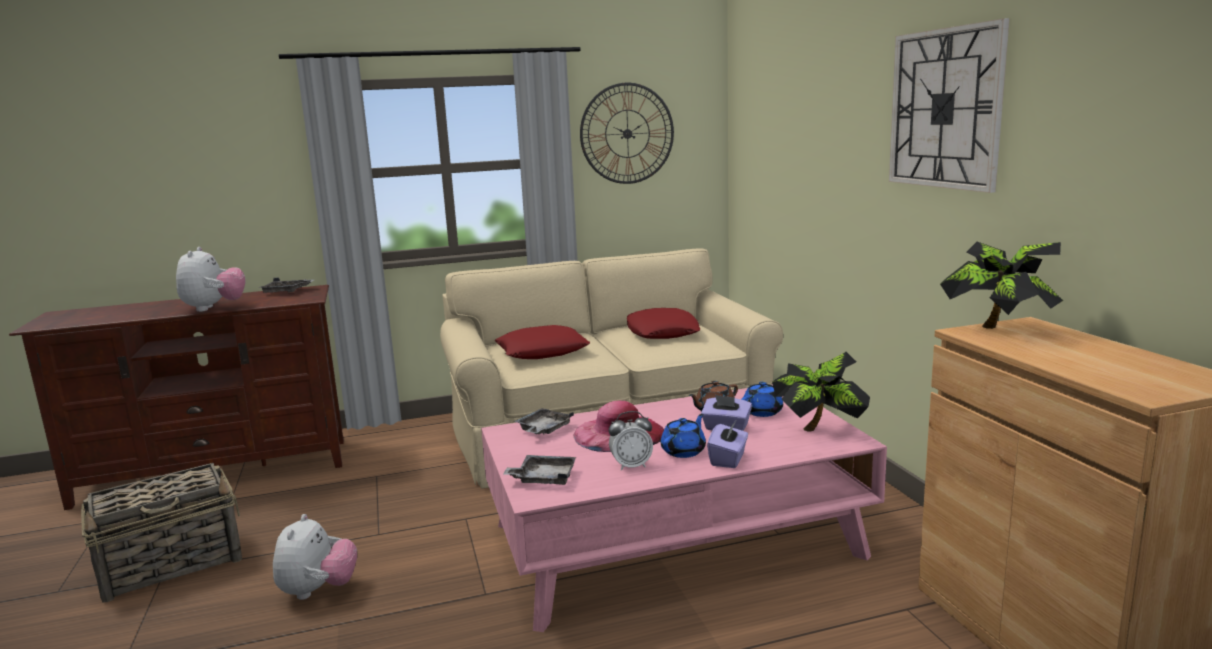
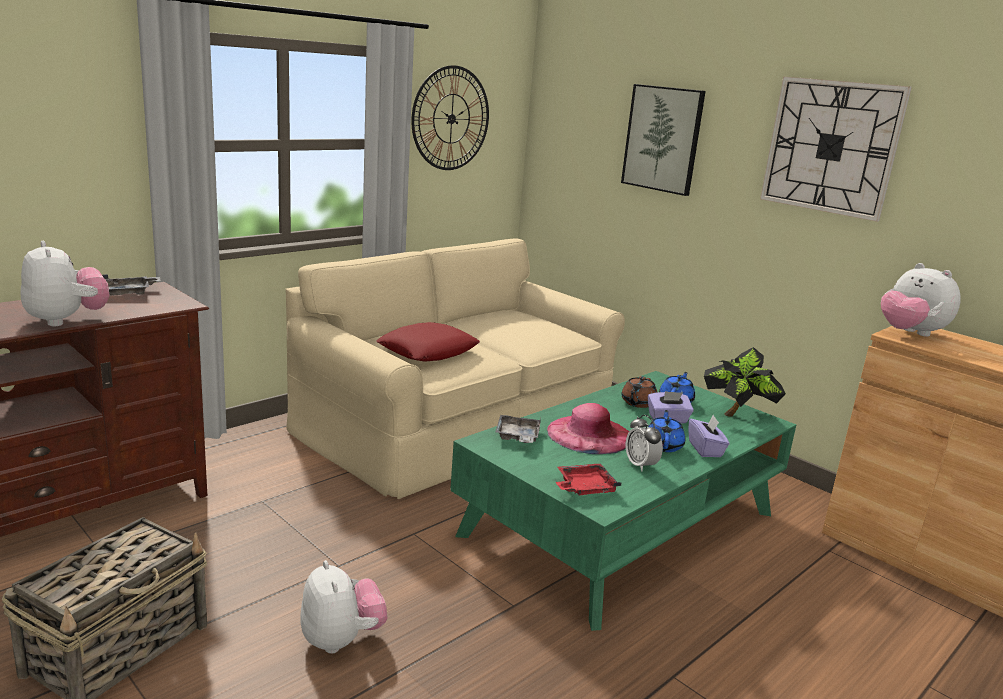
camera: 30 degrees left, 5 degrees up
(543, 478) = (584, 488): grey tray -> red tray
(631, 466) = (640, 465): alarm clock -> alarm clock turned 105 degrees clockwise
(662, 332) = (514, 324): red pillow -> none
(676, 540) = (622, 523): pink coffee table -> green coffee table
(815, 128) = (663, 139): none -> picture
(998, 330) = (910, 333): potted plant -> plush toy

